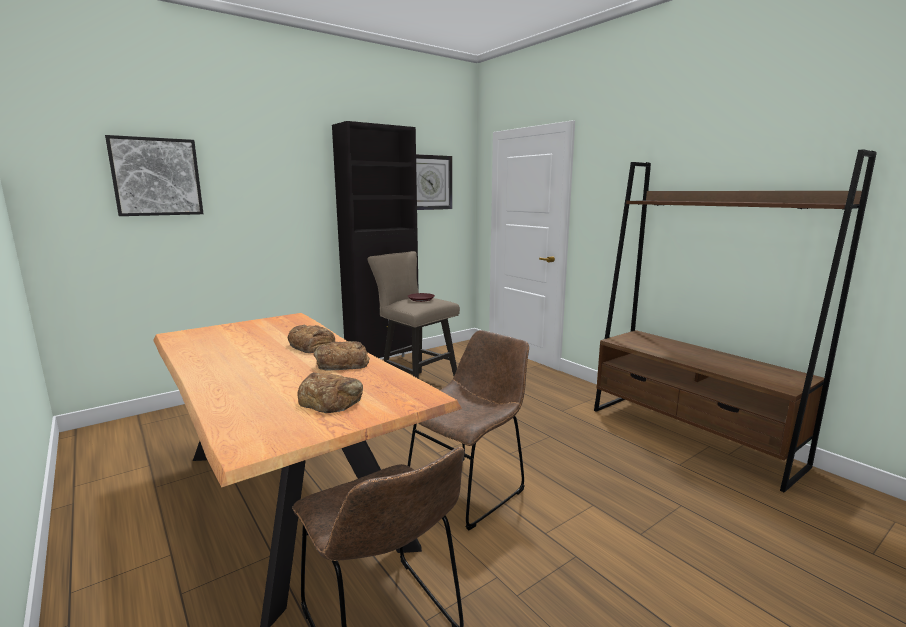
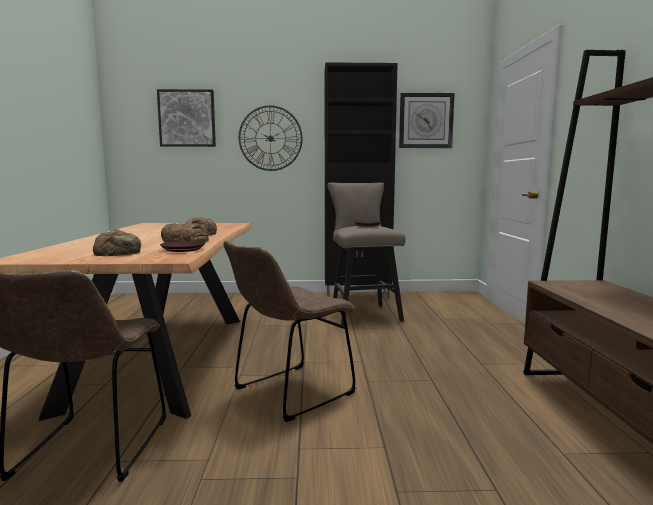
camera: 35 degrees right, 5 degrees down
(274, 202) = (270, 138): none -> wall clock
(385, 378) = (183, 249): none -> brown plate
(469, 488) = (289, 393): brown chair -> brown chair turned 150 degrees clockwise

